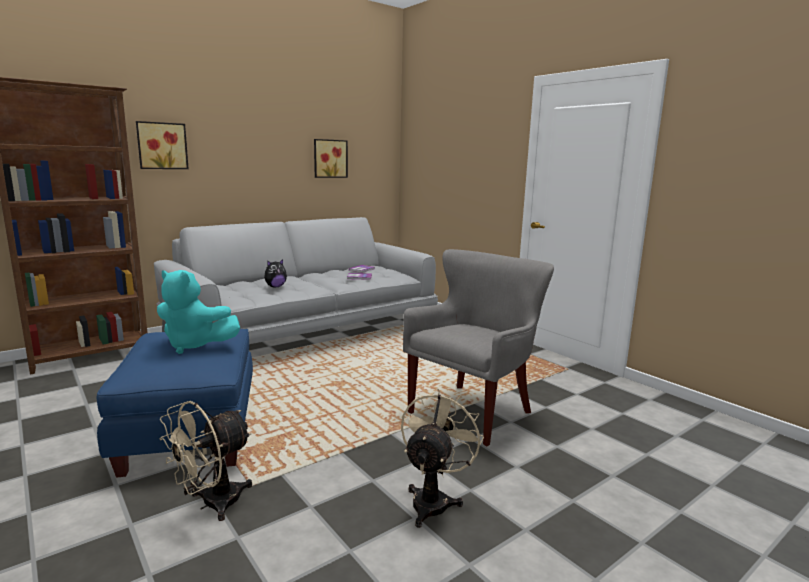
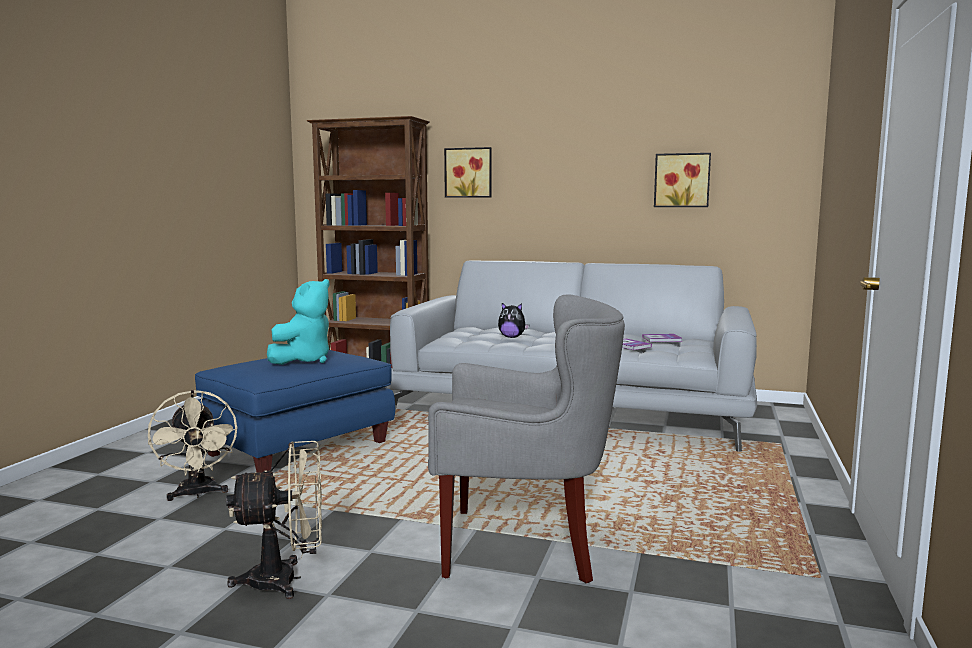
camera: 55 degrees right, 5 degrees down
(195, 345) = (304, 360): turquoise plush toy -> turquoise plush toy turned 135 degrees counterclockwise
(211, 504) = (197, 494): beige fan -> beige fan turned 120 degrees counterclockwise

